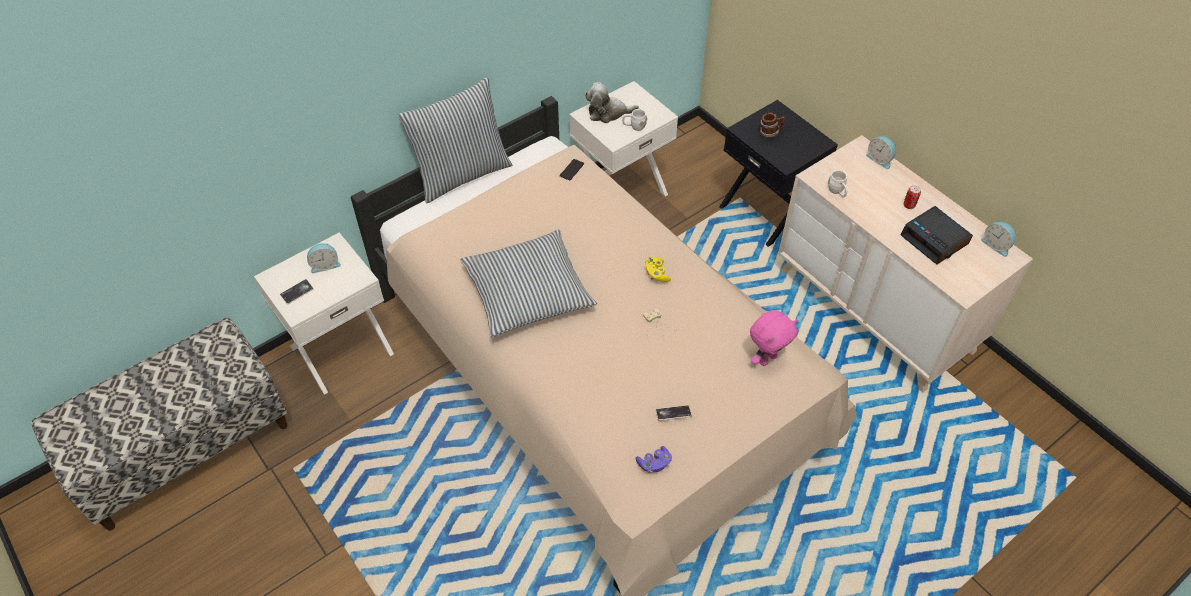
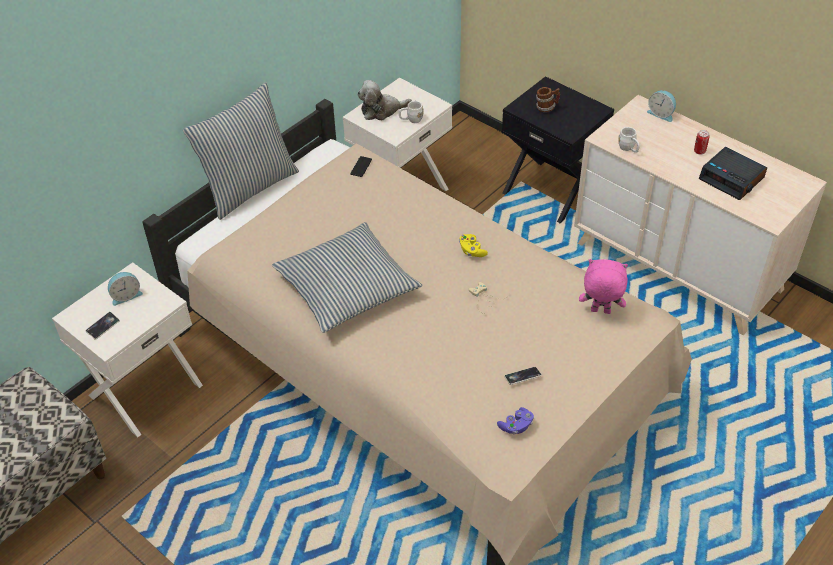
camera: 10 degrees left, 5 degrees down
(767, 358) = (600, 312): pink plush toy -> pink plush toy turned 120 degrees counterclockwise
(996, 245) = (790, 175): alarm clock -> none

